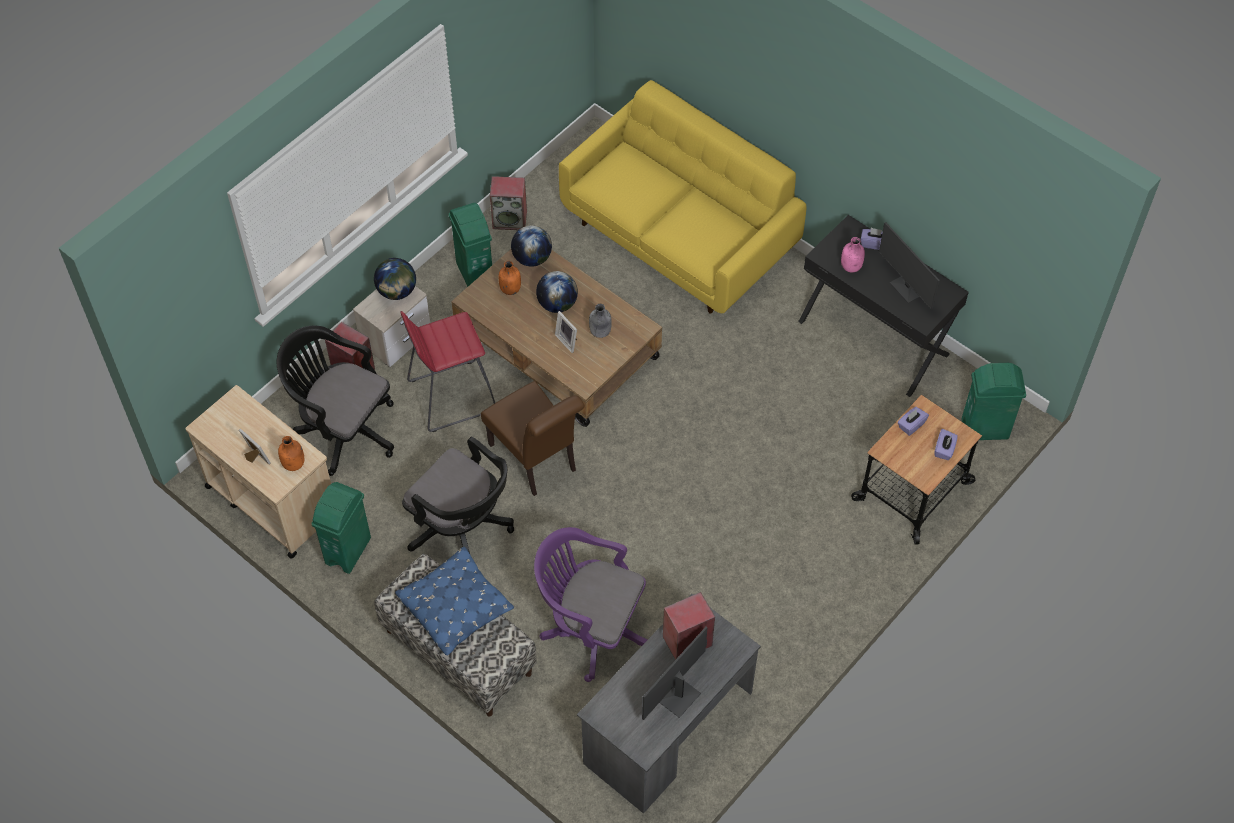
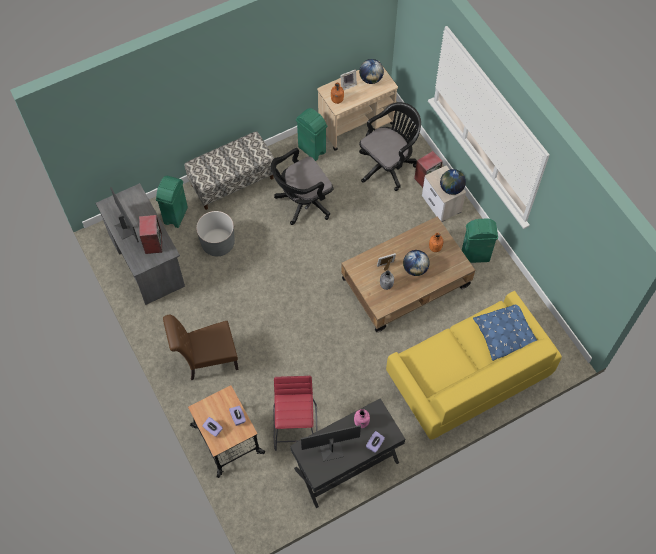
camera: 110 degrees right, 5 degrees up
(450, 395) = (391, 220): red stool -> red stool (296, 427)
(456, 606) = (236, 163): blue pillow -> blue pillow (505, 335)
(510, 219) = (512, 286): speaker -> none
(532, 258) = (454, 266): globe -> globe (371, 79)
(536, 461) = (331, 249): brown chair -> brown chair (207, 361)
(591, 628) = (218, 243): purple office chair -> grey planter
(985, 429) = (252, 504): green trash can -> green trash can (175, 216)

